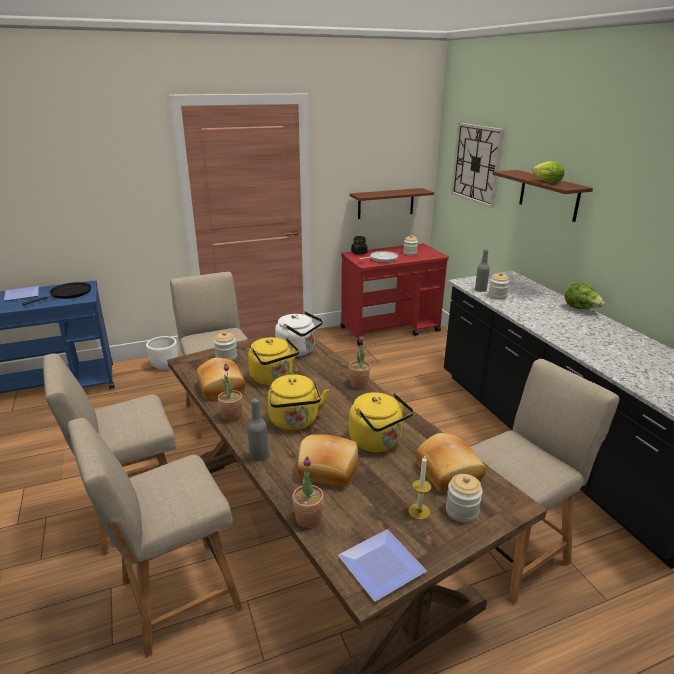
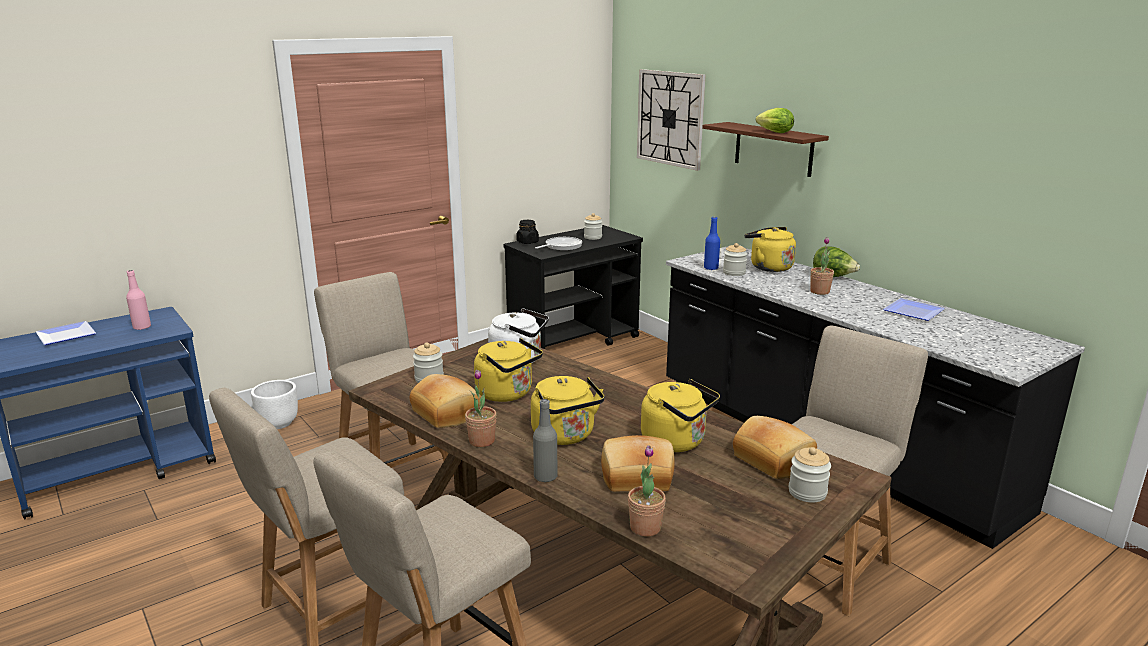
camera: 15 degrees left, 5 degrees down
(68, 294) = (142, 327): black frying pan -> pink bottle
(359, 384) = (617, 387): potted plant -> potted plant (819, 292)
(378, 565) = (749, 556): plate -> plate (911, 312)
(386, 203) = (554, 175): brown shelf -> none
(390, 329) = (574, 341): red cart -> black cart
(419, 511) = (763, 500): candle -> none
(480, 290) = (711, 268): grey bottle -> blue bottle
(529, 294) = (768, 267): none -> yellow kettle

